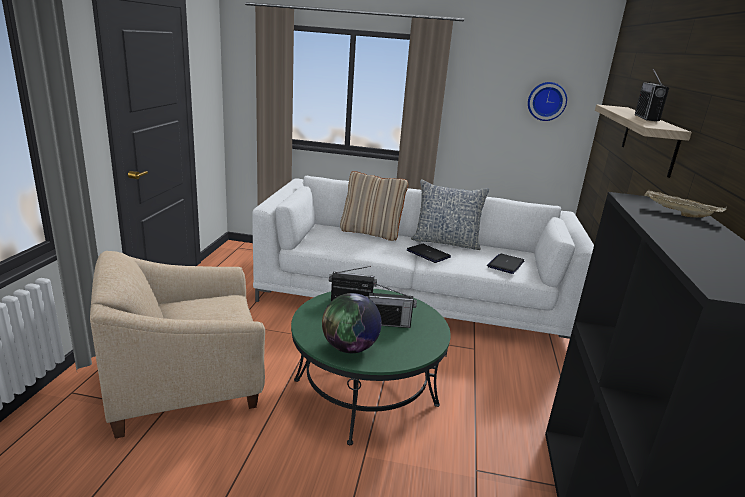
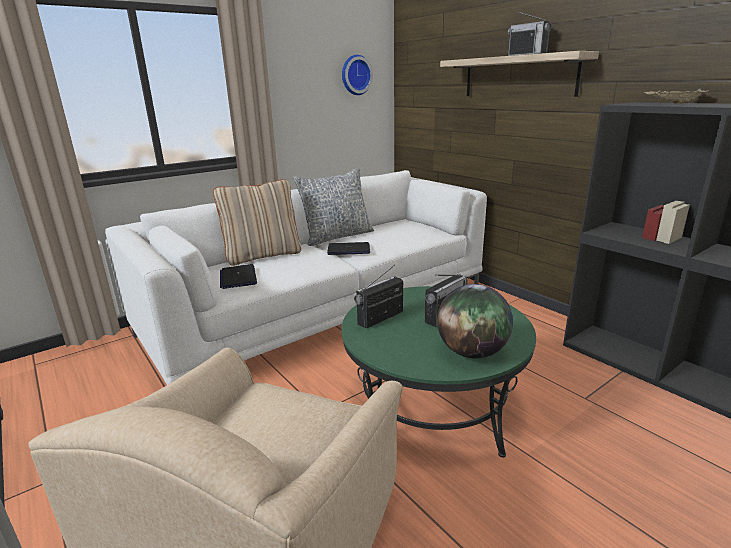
camera: 45 degrees left, 0 degrees up
(505, 264) = (411, 232): laptop -> laptop (238, 277)

